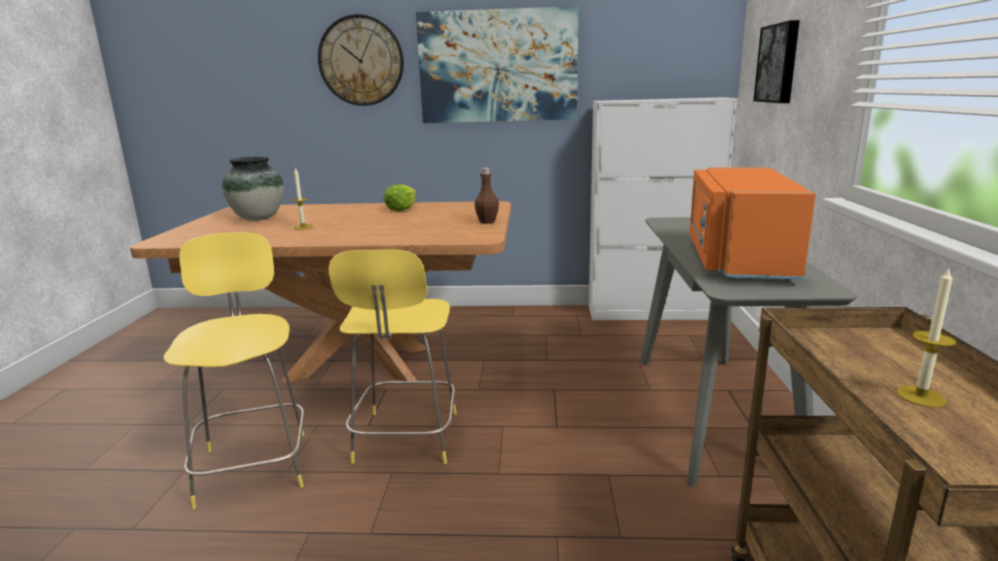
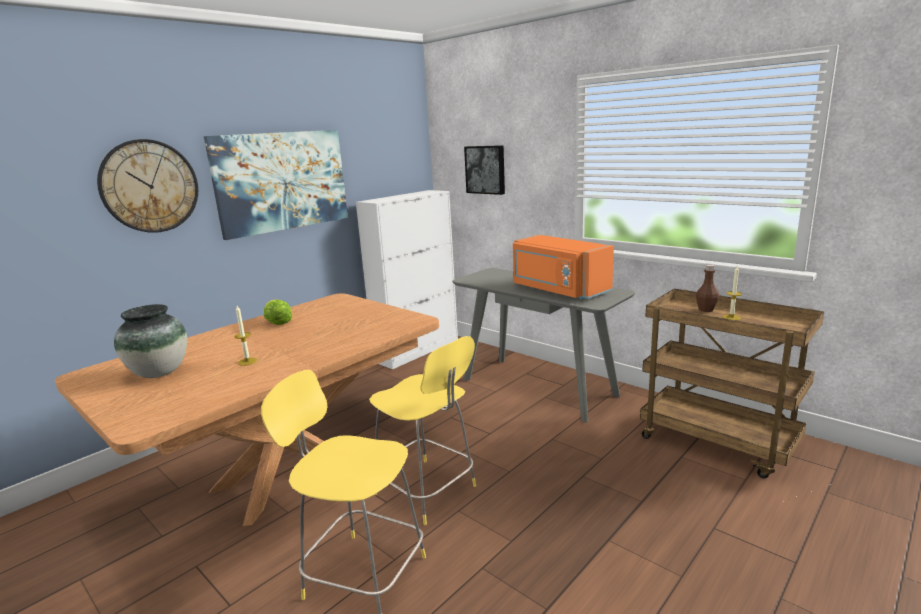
camera: 50 degrees left, 0 degrees up
(487, 222) = (382, 310): brown bottle -> brown bottle (706, 310)

